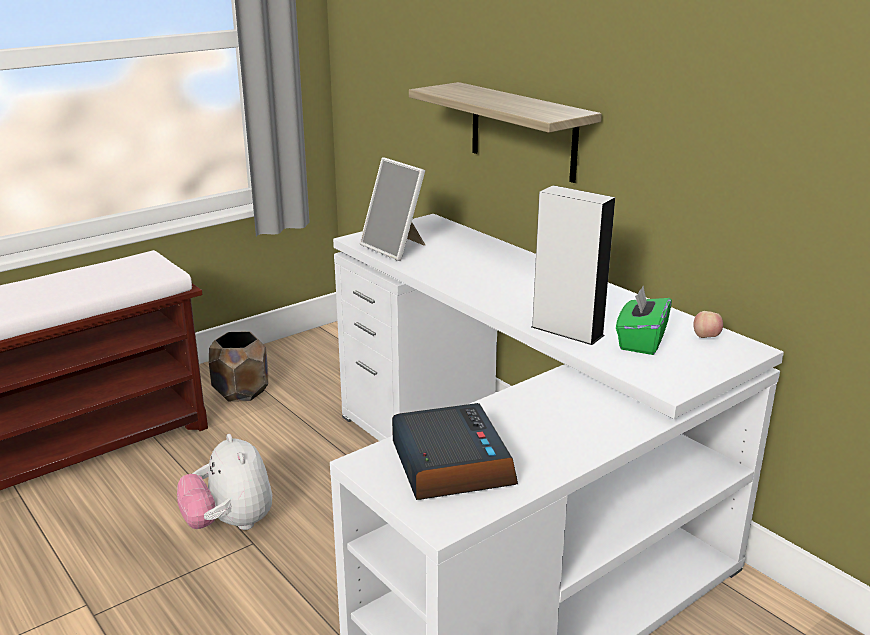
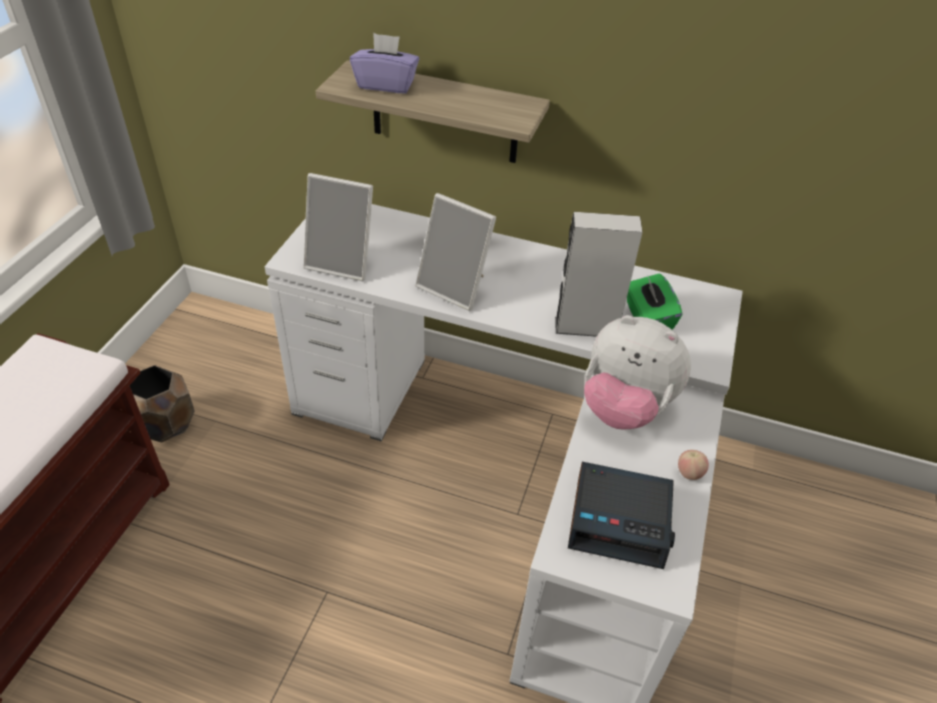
camera: 35 degrees left, 20 degrees up
(230, 524) = (289, 582): plush toy -> plush toy (624, 407)
(450, 464) = (620, 520): alarm clock -> alarm clock turned 150 degrees clockwise
(468, 92) = (386, 84): none -> purple tissue box
(473, 281) = (456, 287): none -> picture frame
(706, 337) = (685, 295): apple -> apple (689, 473)

